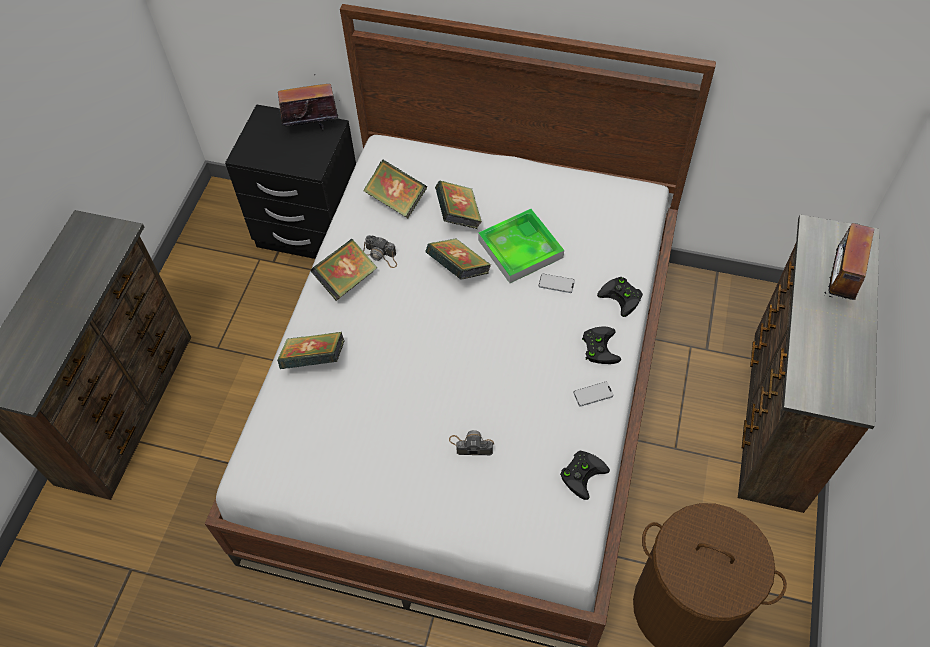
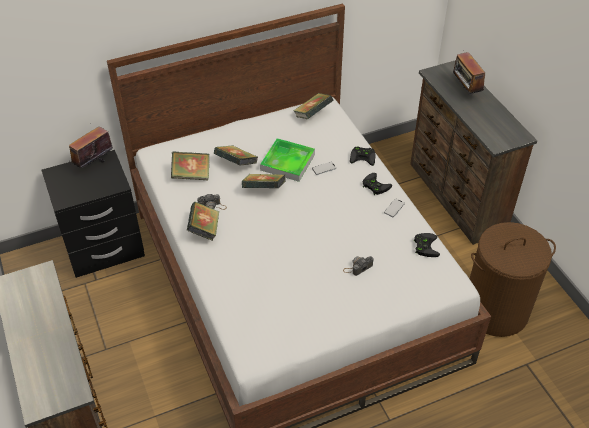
camera: 40 degrees left, 10 degrees down
(314, 360) = (228, 279): book -> book (313, 115)

